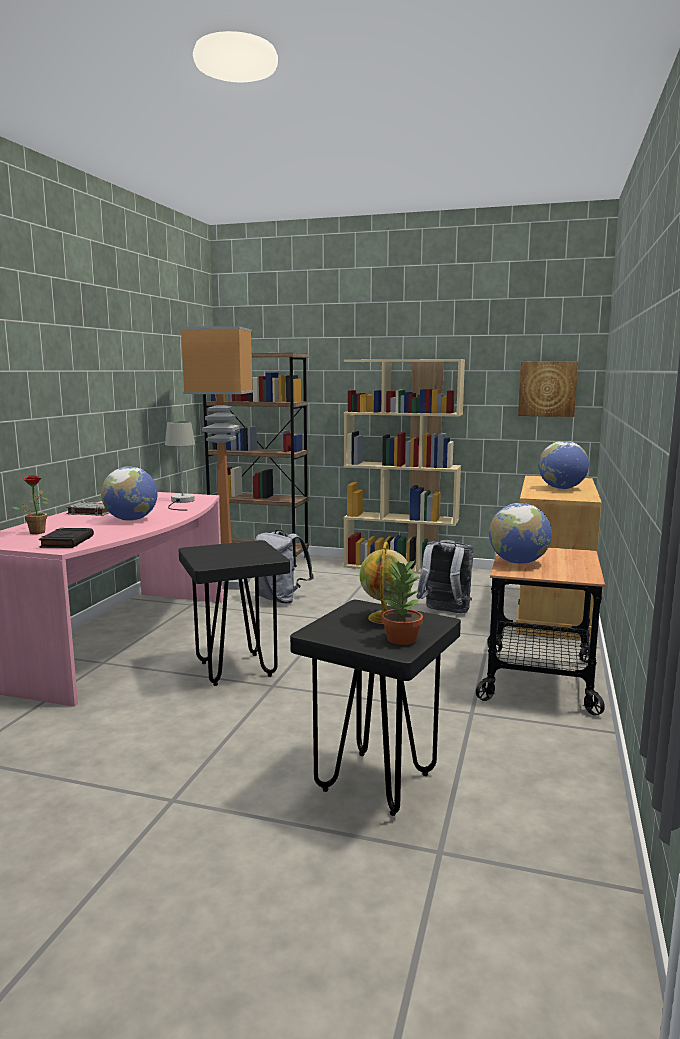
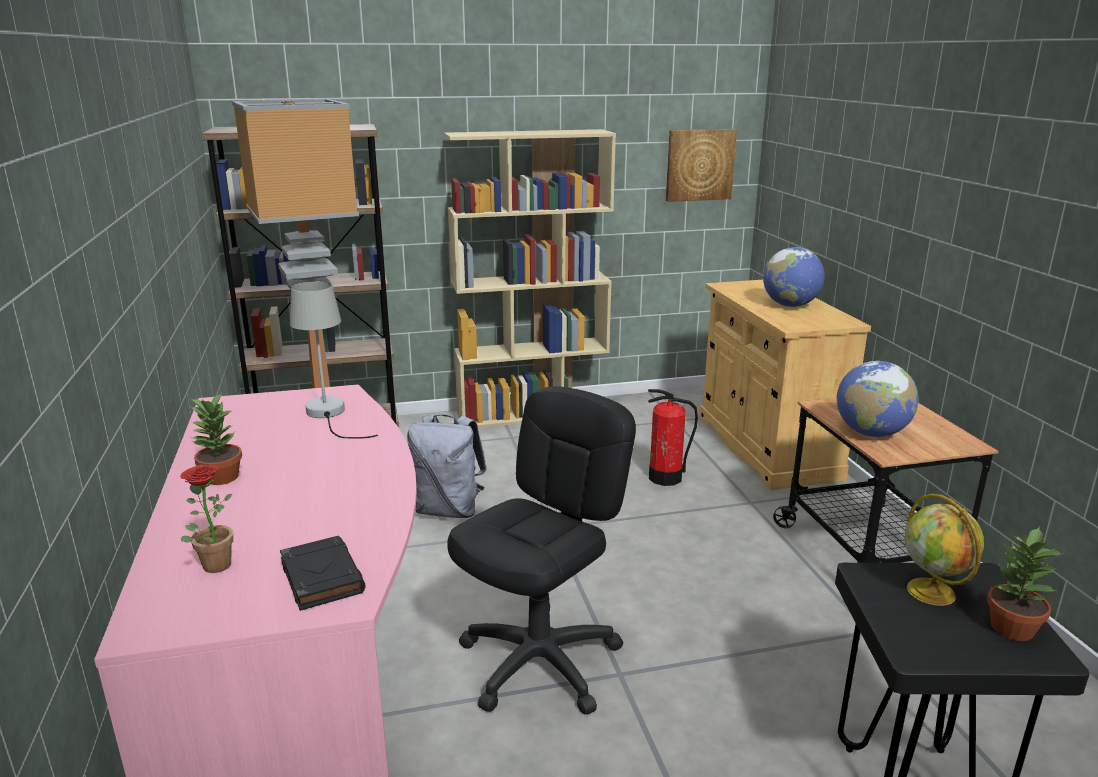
camera: 30 degrees left, 10 degrees up
(91, 512) = (220, 477): grey book -> potted plant
(131, 520) = (328, 483): globe -> none
(236, 669) = (540, 662): black stool -> black office chair
(445, 612) = (666, 478): grey backpack -> fire extinguisher

